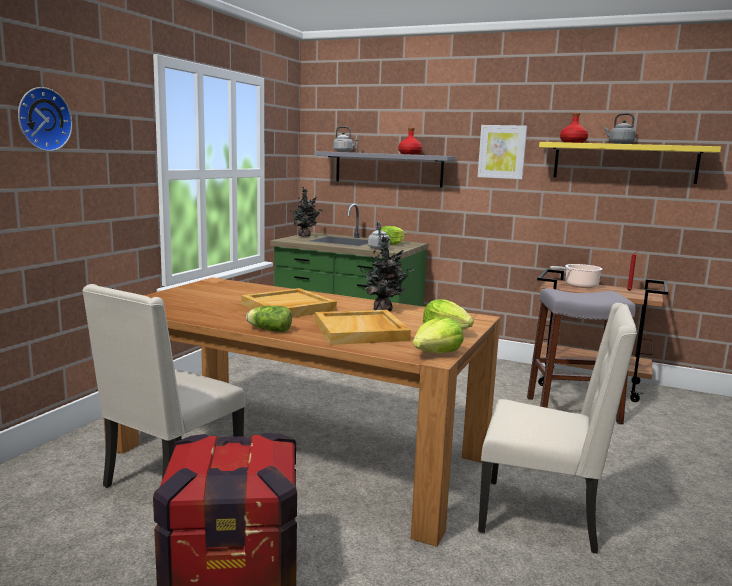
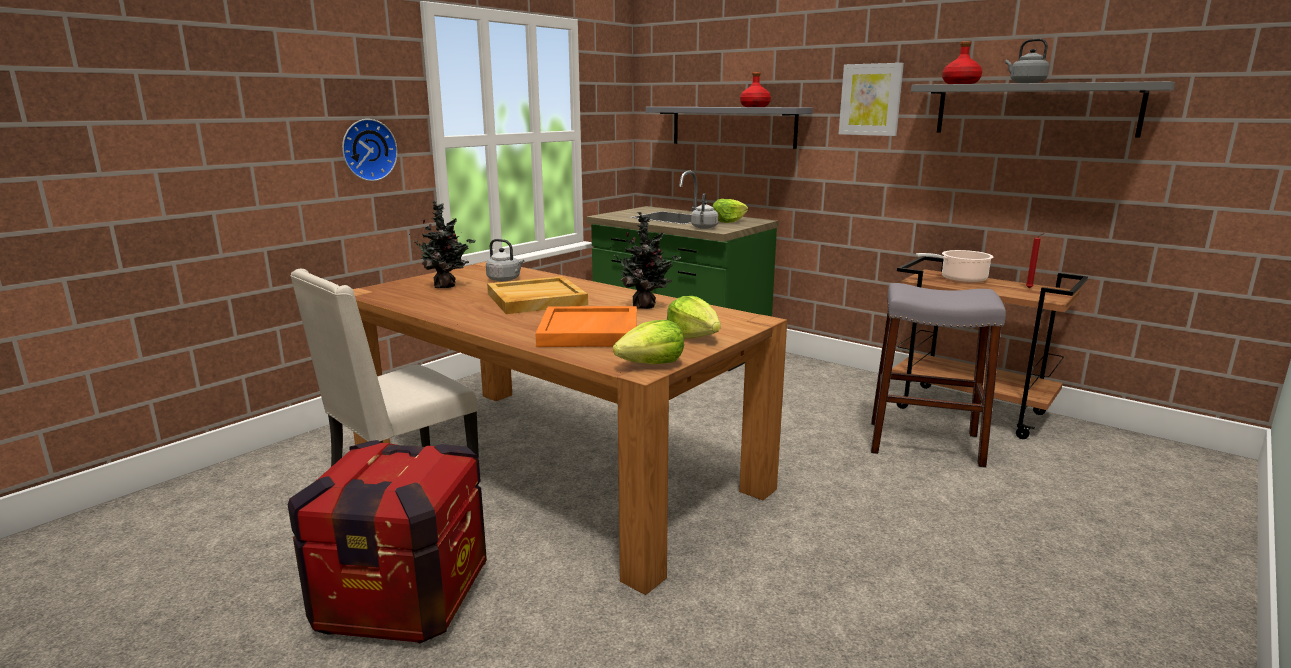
camera: 15 degrees right, 5 degrees up
(42, 119) = (278, 85): wall clock -> wall clock (367, 150)
(268, 330) = (485, 325): lettuce -> none
(305, 236) = (633, 211): potted plant -> potted plant (446, 286)
(344, 152) = (680, 106): grey kettle -> grey kettle (505, 279)
(361, 331) = (590, 332): beige tray -> orange tray
(542, 516) = (799, 575): beige chair -> none
(624, 162) = (1034, 109): yellow shelf -> grey shelf

